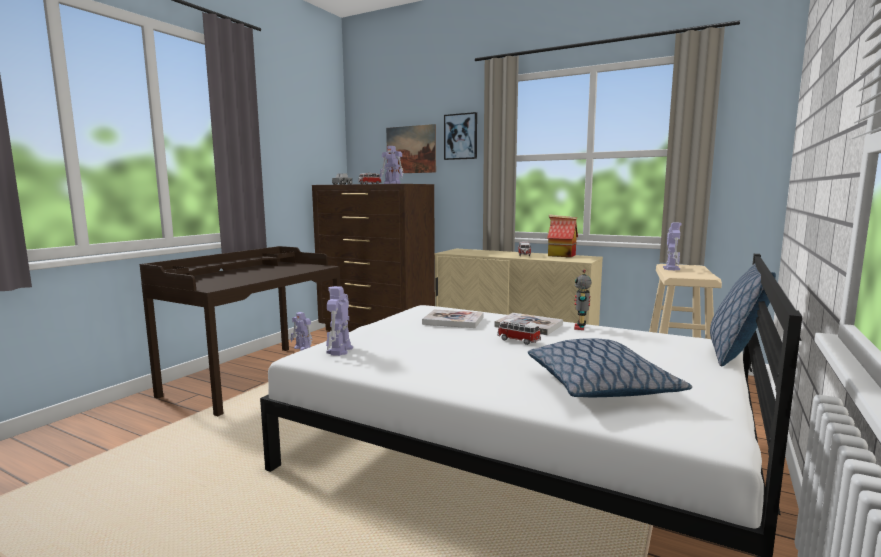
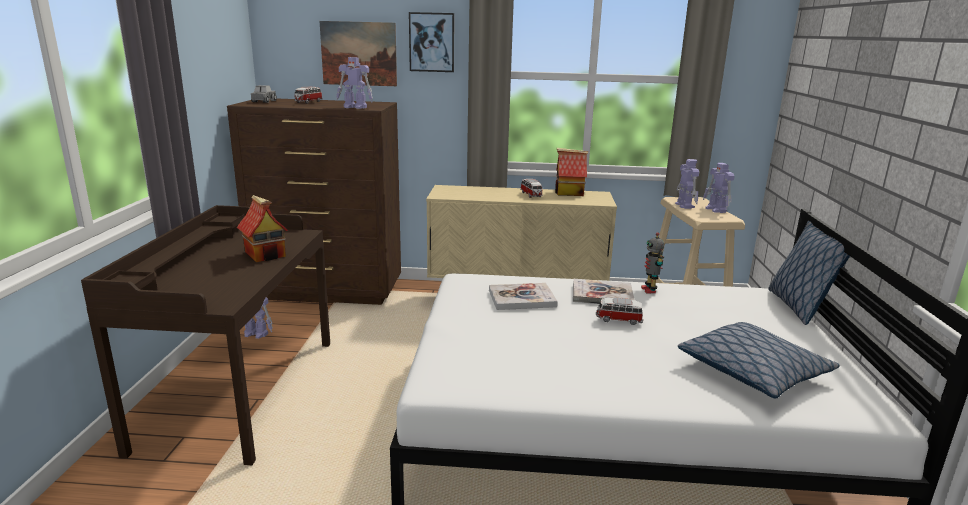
camera: 25 degrees left, 10 degrees up
(281, 272) = (266, 254): none -> toy house
(339, 351) = (462, 370): toy robot -> toy robot (716, 210)

